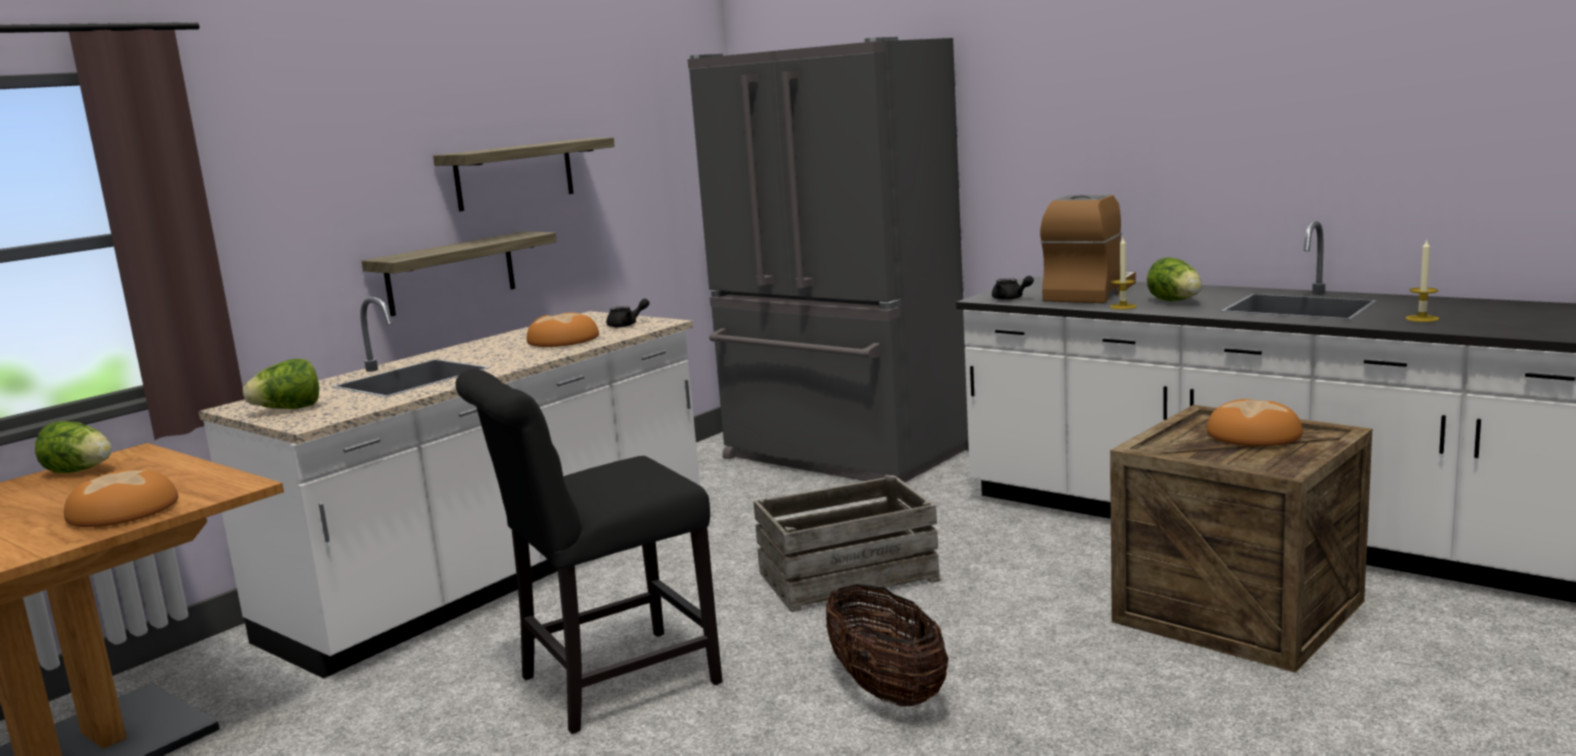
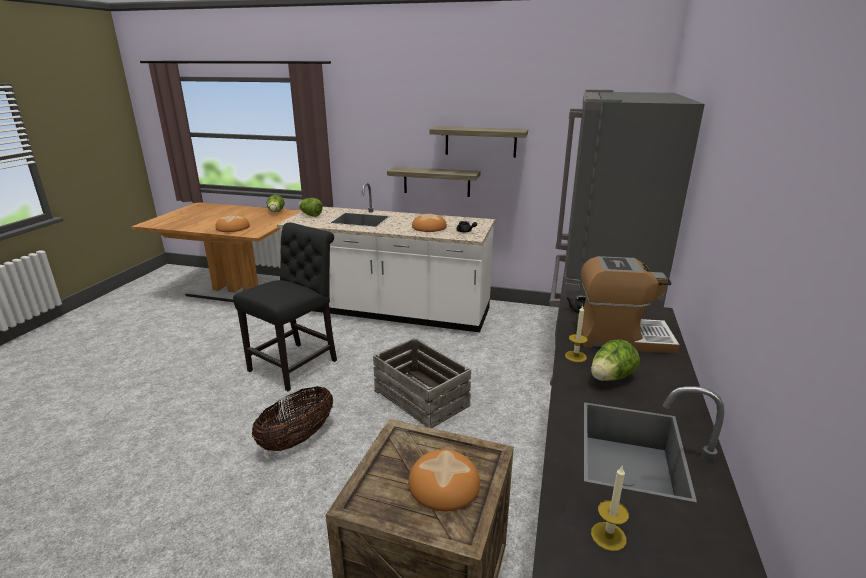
camera: 65 degrees right, 10 degrees up
(609, 683) = (297, 364): black chair -> black chair turned 90 degrees clockwise

